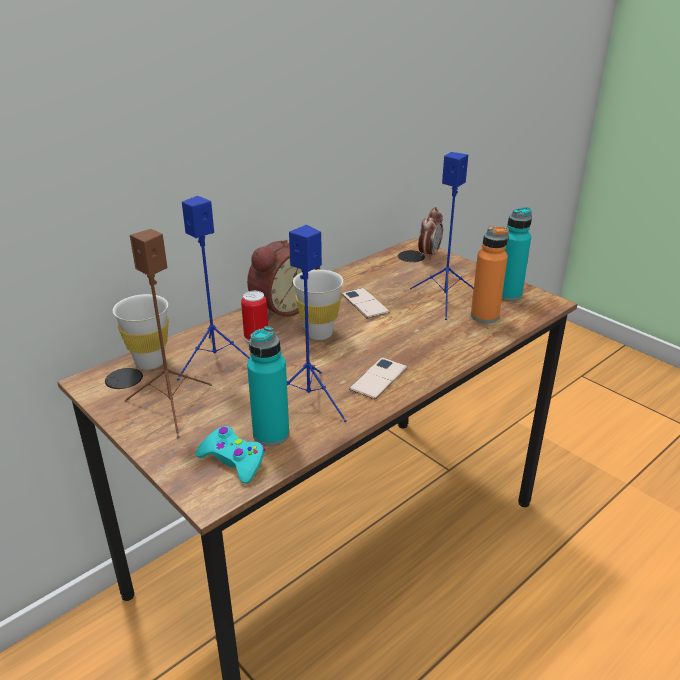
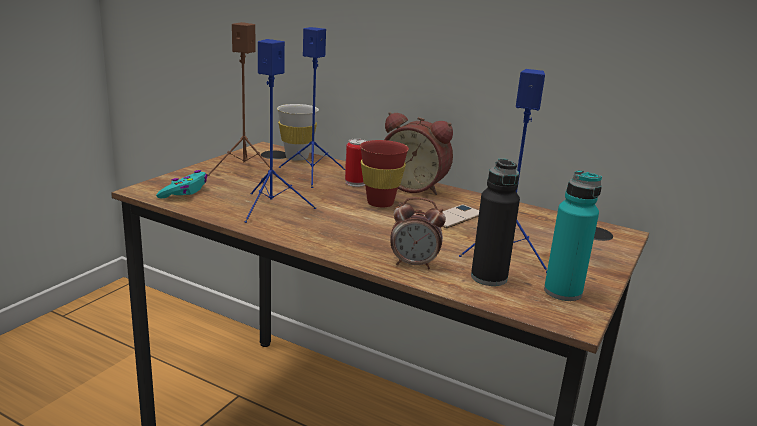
camera: 70 degrees right, 10 degrees down
(271, 435) = (219, 199): turquoise bottle -> none
(319, 333) = (380, 203): white cup -> red cup
(378, 378) = (318, 230): phone -> none
(429, 254) = (611, 241): alarm clock -> alarm clock (414, 264)
(484, 316) = (489, 277): orange bottle -> black bottle

